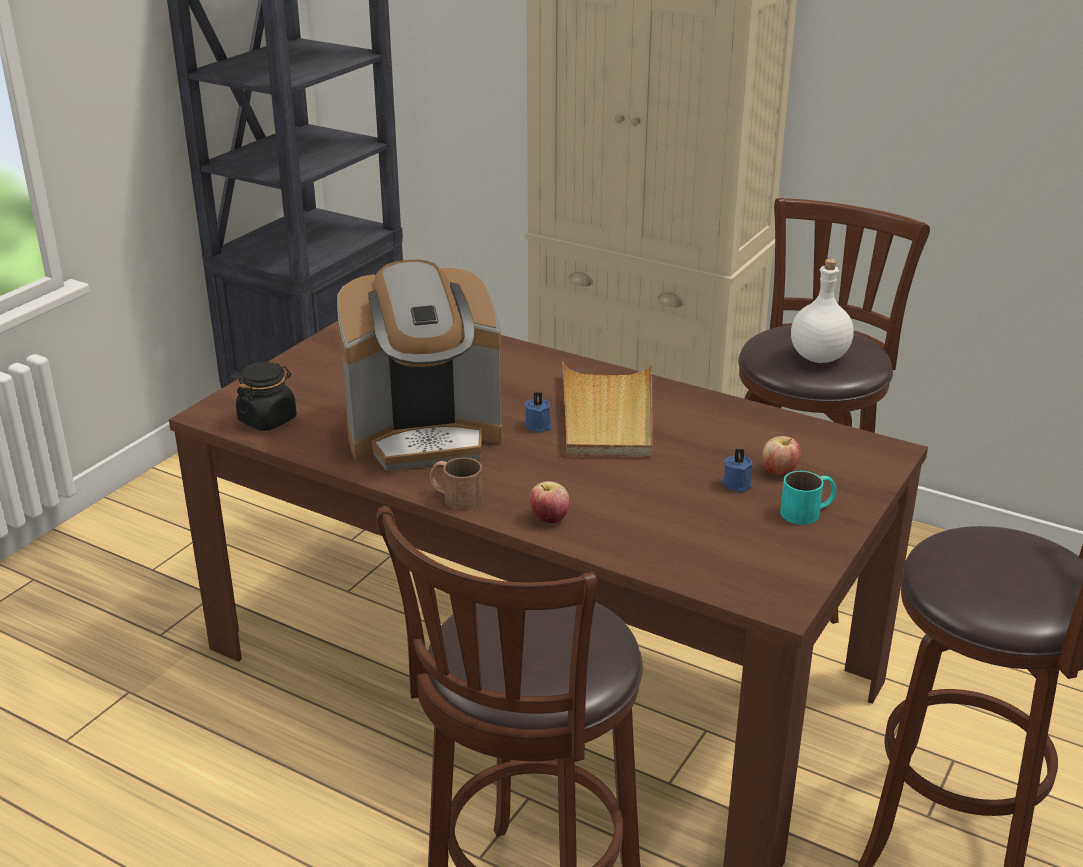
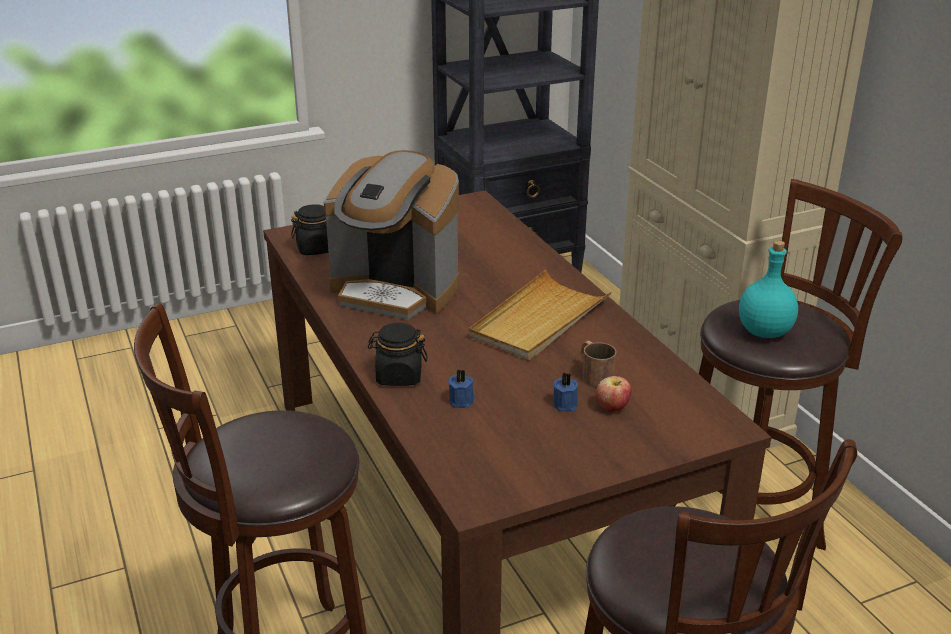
camera: 35 degrees right, 0 degrees up
(455, 497) = (359, 338): brown mug -> brown mug (593, 374)
(538, 425) = (480, 310): blue candle -> blue candle (462, 400)
(549, 518) = (398, 376): apple -> black jar
(808, 511) = (592, 446): turquoise mug -> none
(820, 357) = (765, 332): white bottle -> turquoise bottle

